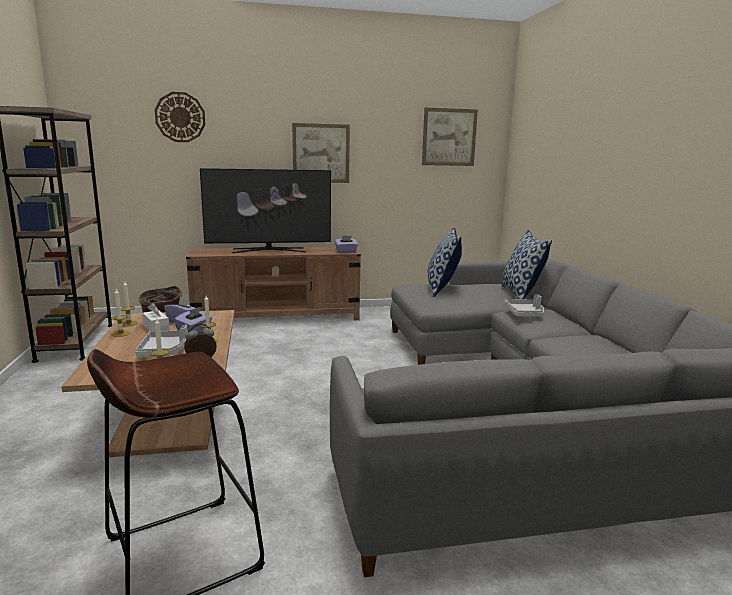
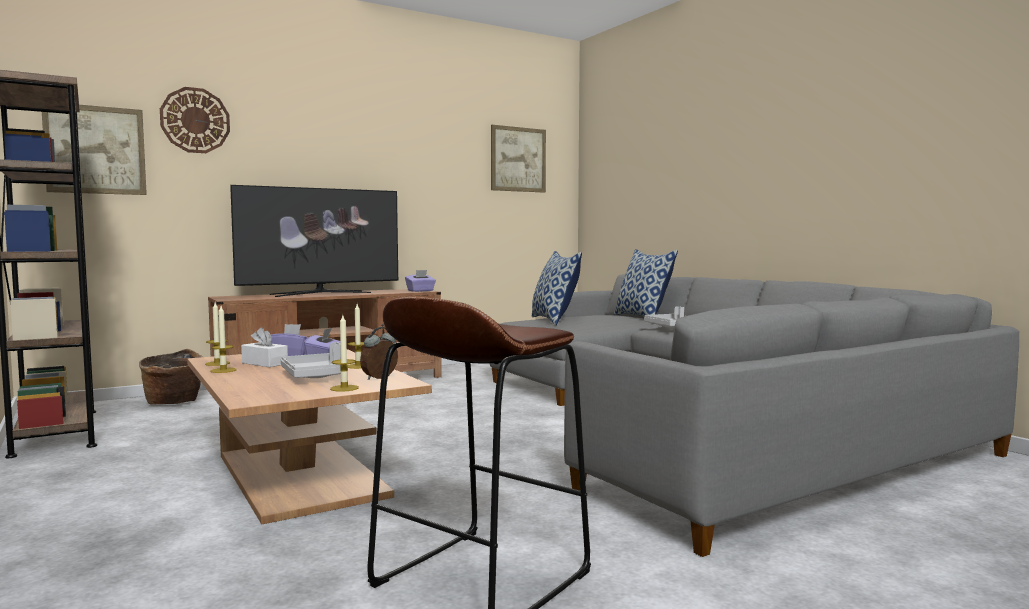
camera: 20 degrees left, 10 degrees down
(321, 153) = (377, 173): picture -> picture (95, 150)

